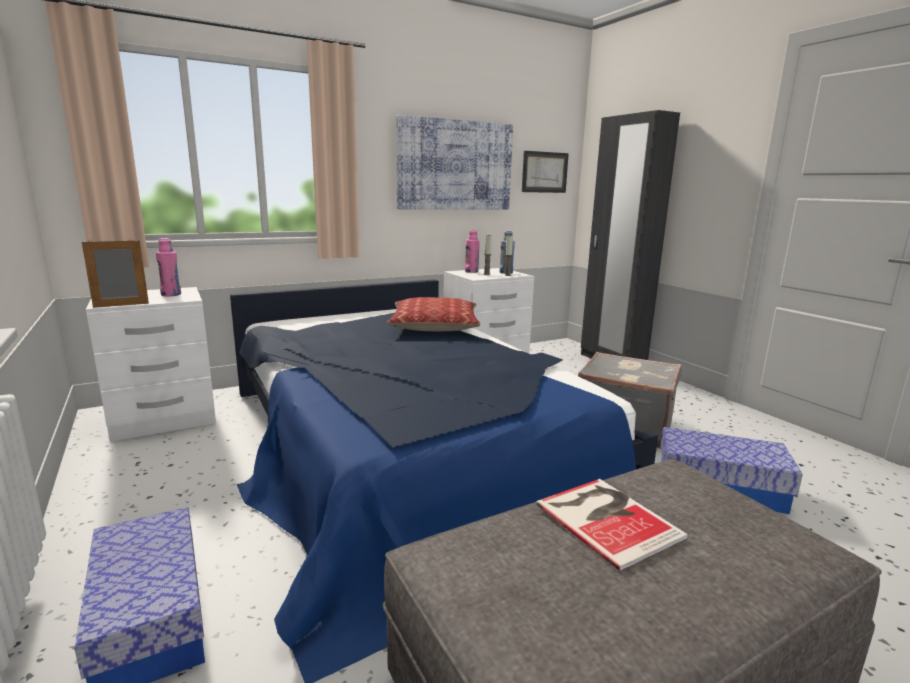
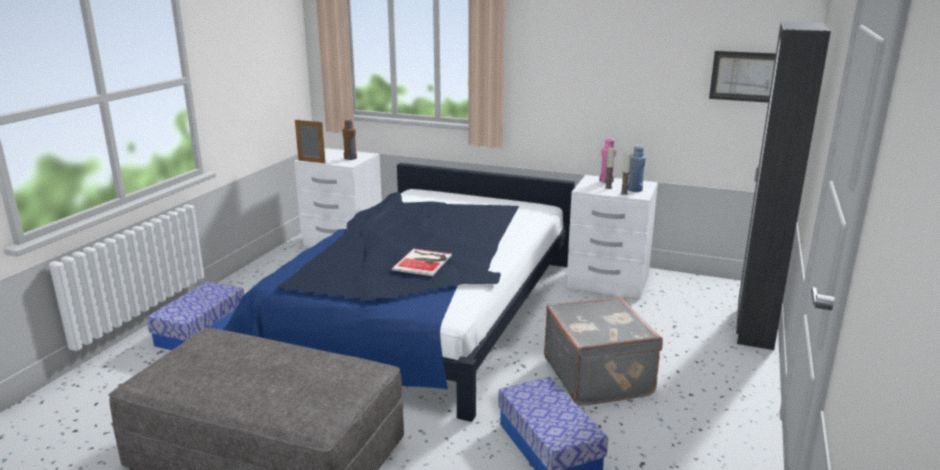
camera: 50 degrees right, 5 degrees up
(171, 294) = (350, 158): pink bottle -> brown bottle
(434, 326) = (496, 226): pillow -> none
(454, 165) = (619, 66): picture -> none
(607, 518) = (278, 359): book -> book (424, 262)

